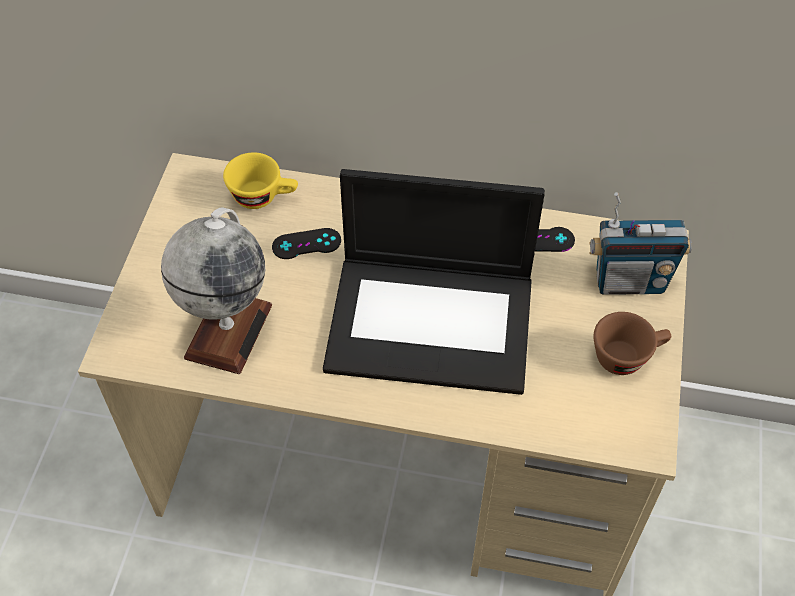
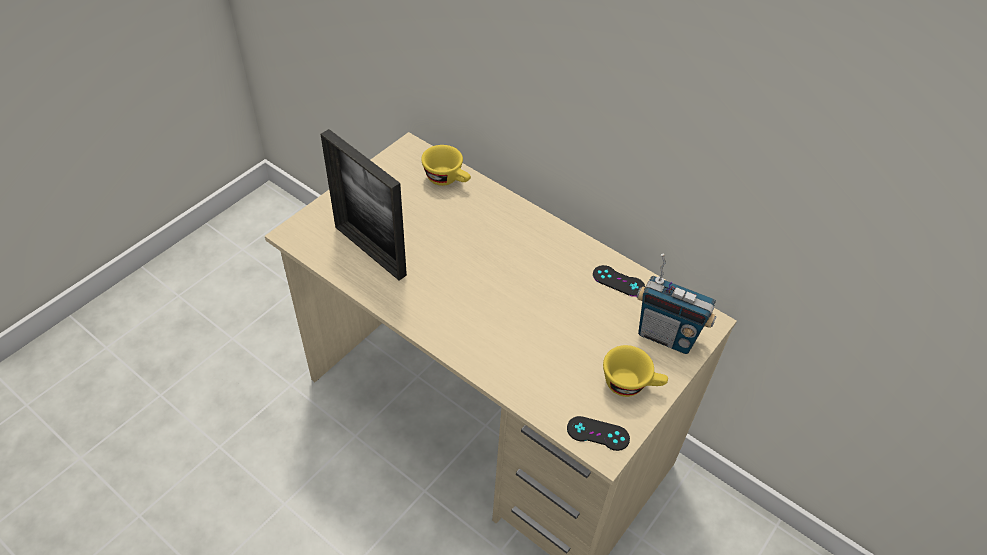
camera: 25 degrees right, 5 degrees down
(228, 330) = (370, 250): globe -> picture frame
(306, 244) = (455, 219): black game controller -> black game controller (598, 433)
(433, 322) = (506, 302): laptop -> none
(627, 355) = (631, 384): brown cup -> yellow cup

